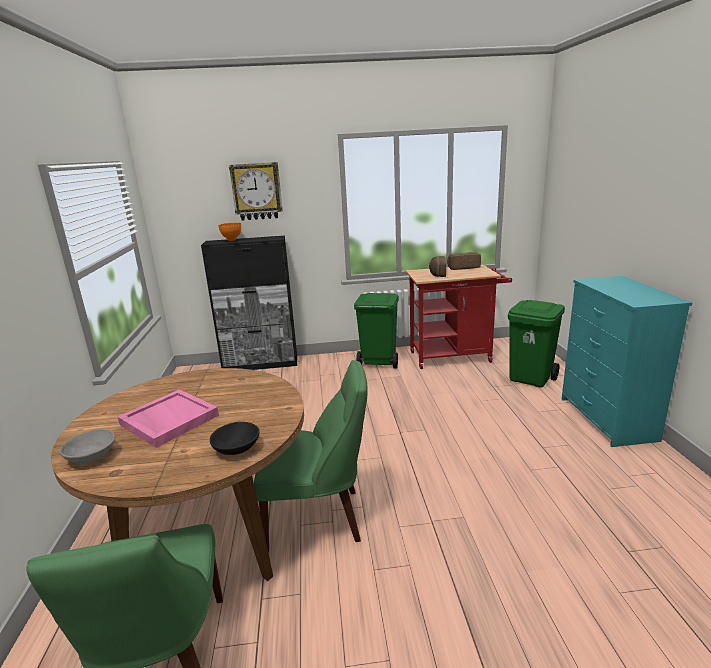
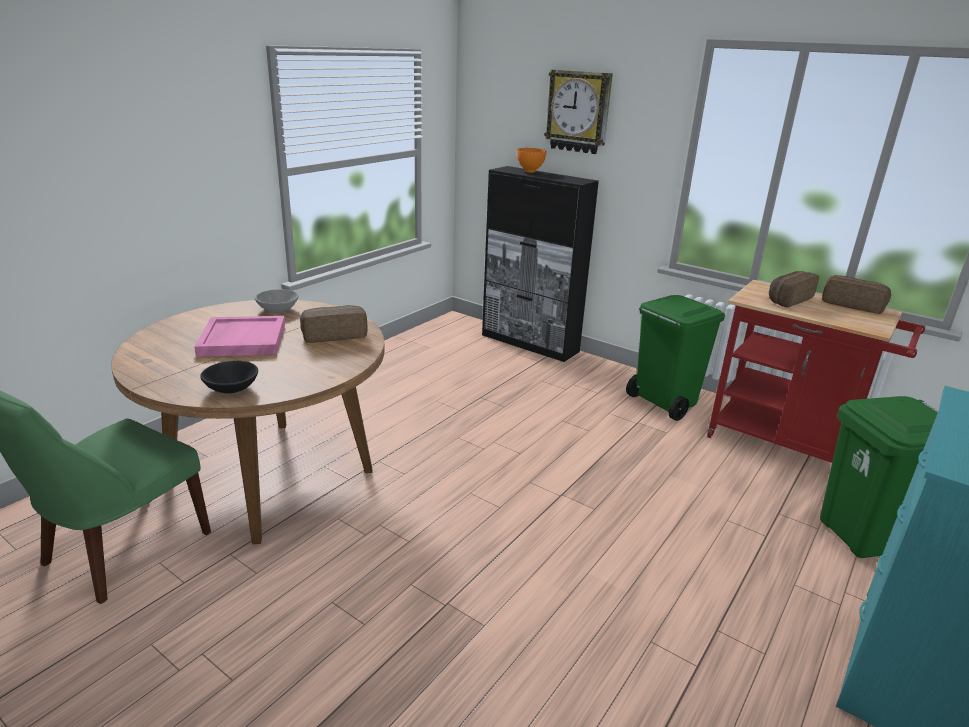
camera: 40 degrees right, 5 degrees up
(91, 457) = (157, 341): grey bowl -> grey bowl (278, 309)
(234, 386) = (334, 335): none -> bread
(318, 518) = (359, 524): green chair -> none

